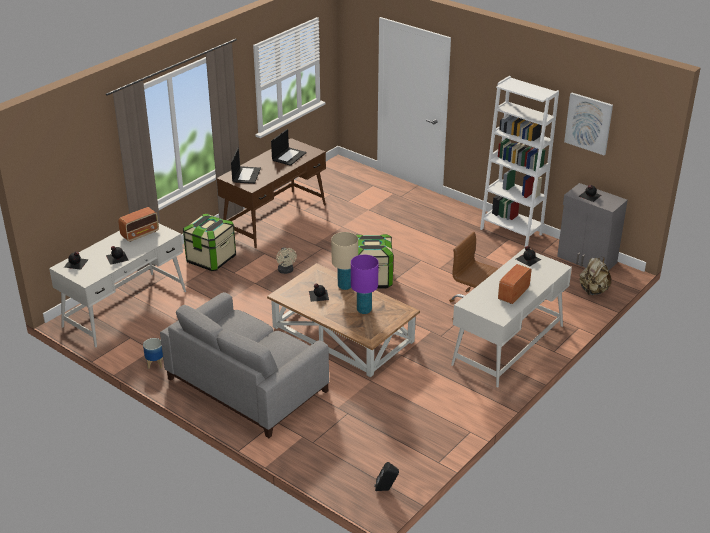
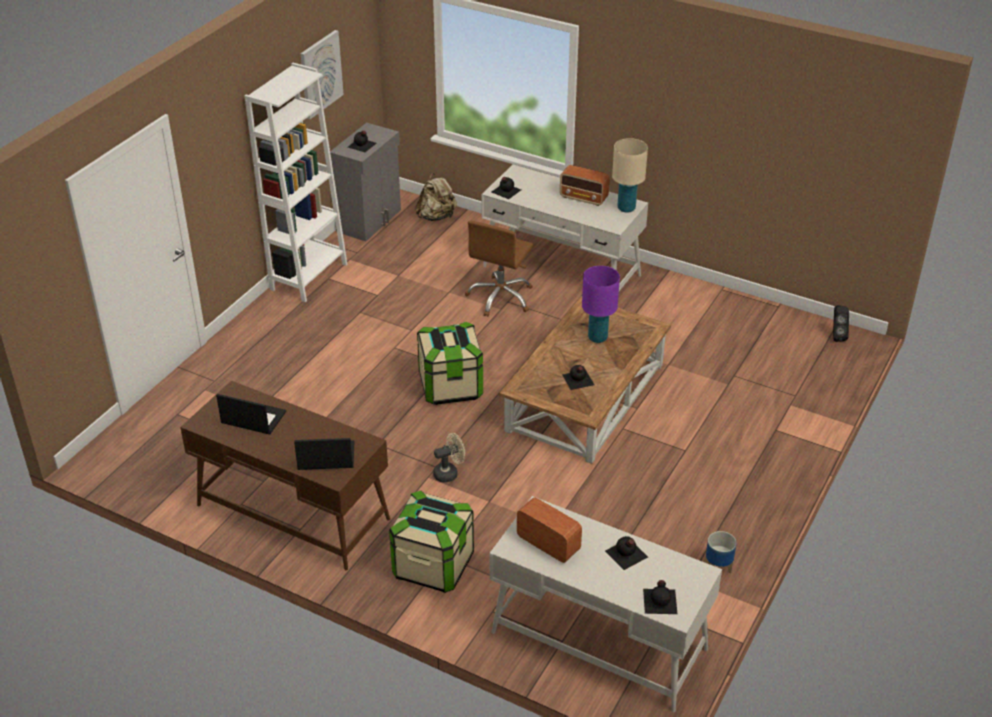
camera: 100 degrees left, 5 degrees up
(247, 384) = (720, 466): grey sofa -> none
(344, 286) = (549, 359): beige table lamp -> beige table lamp (626, 208)

